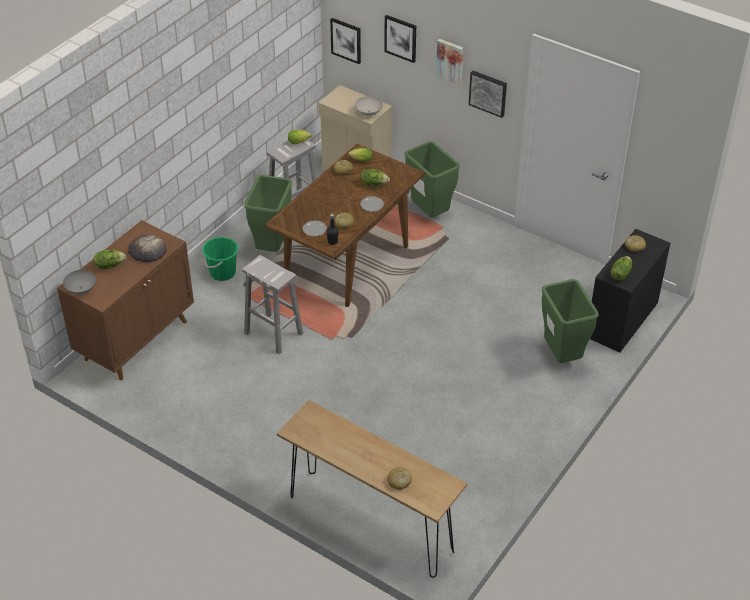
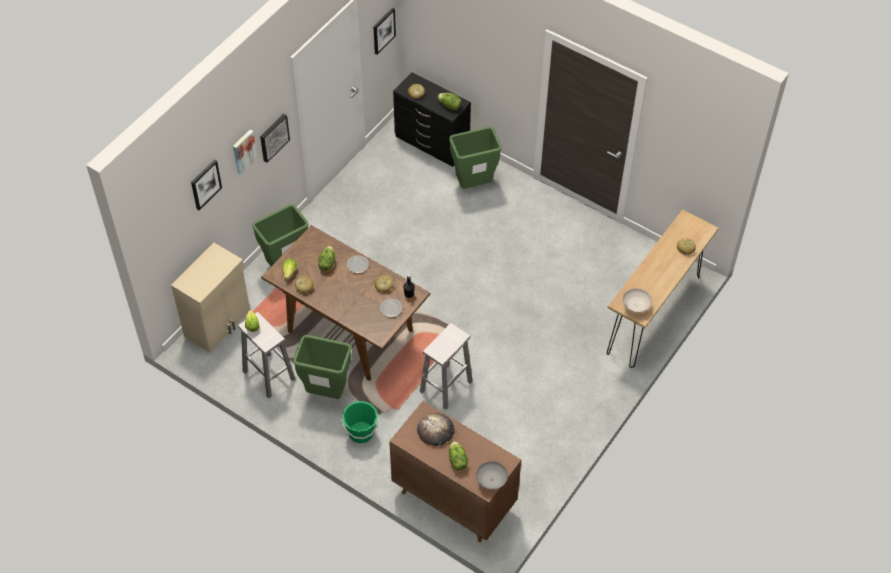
camera: 90 degrees left, 10 degrees up
(346, 40) = (164, 245): picture -> picture (383, 30)
(368, 112) = (223, 261): white bowl -> white bowl (635, 306)

